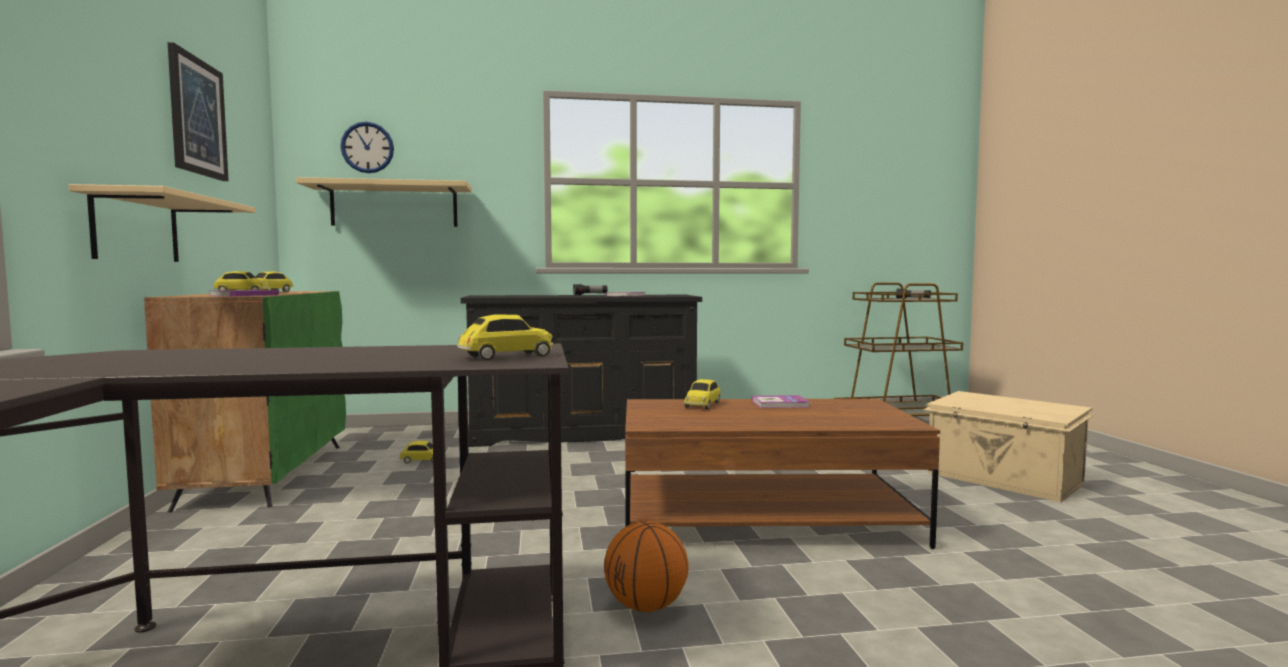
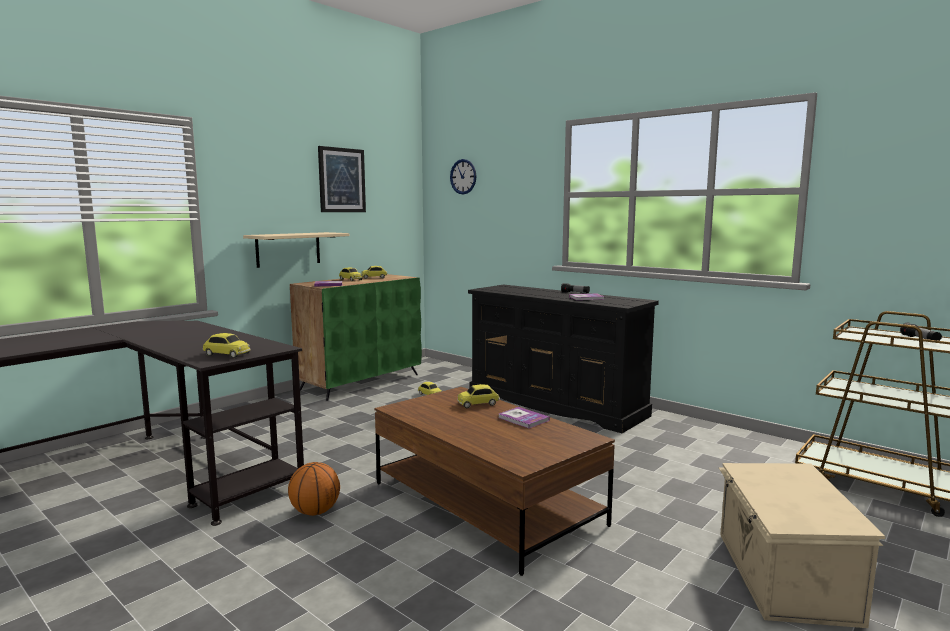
camera: 50 degrees right, 5 degrees up
(394, 206) = (475, 216): beige shelf -> none

